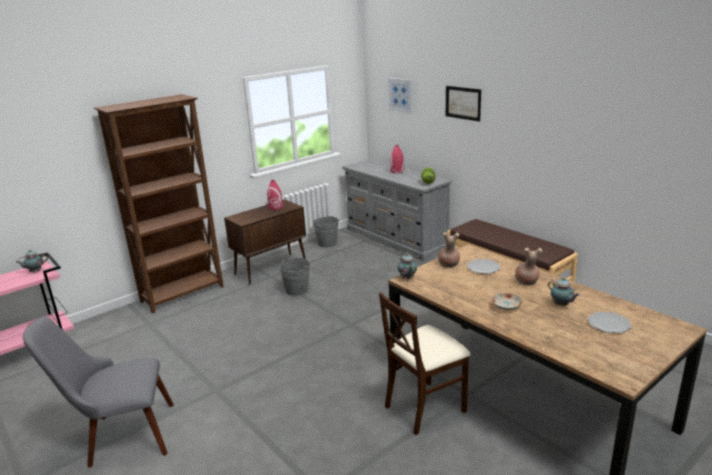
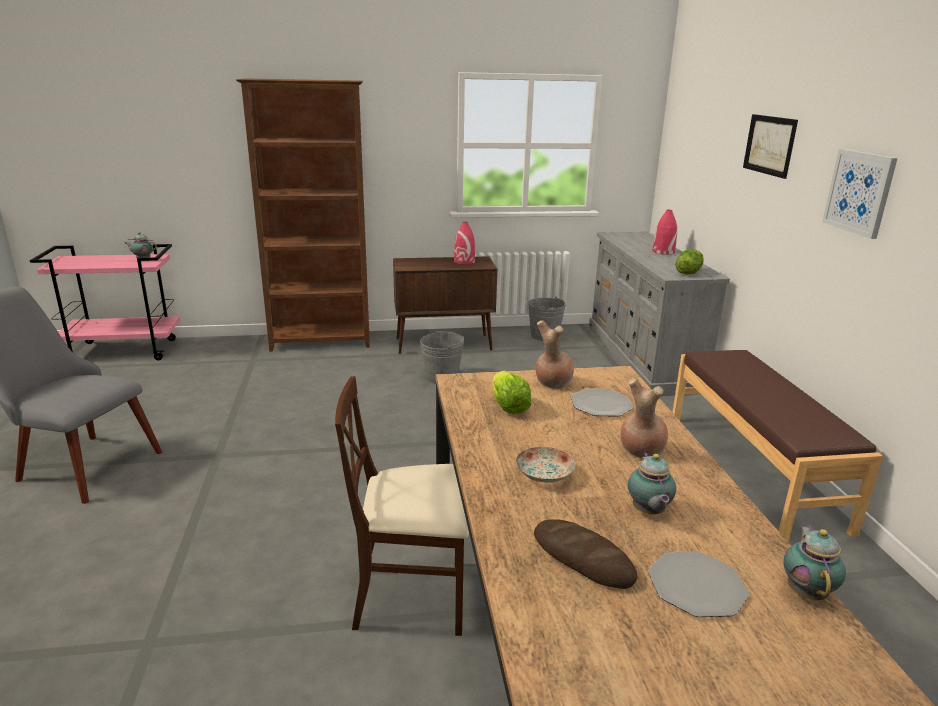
camera: 30 degrees right, 0 degrees up
(401, 95) = (698, 131): picture -> picture (859, 192)
(407, 277) = (464, 379): teapot -> teapot (806, 591)
(447, 283) = (508, 407): none -> lettuce
(564, 331) = (582, 558): none -> bread

